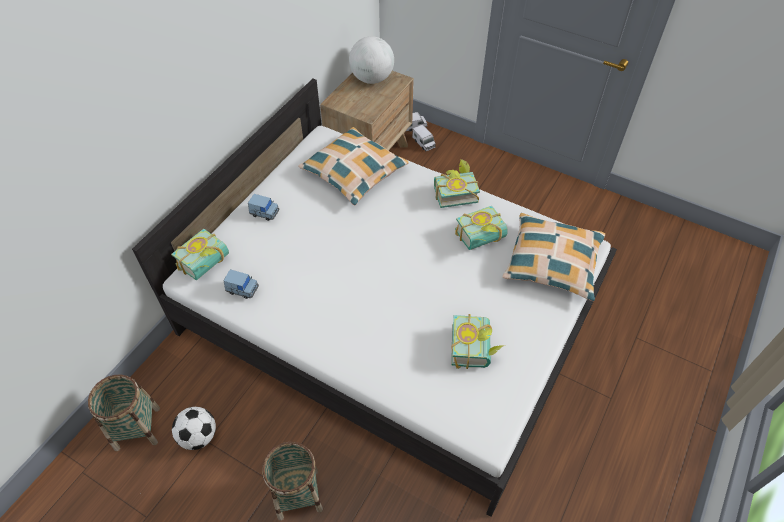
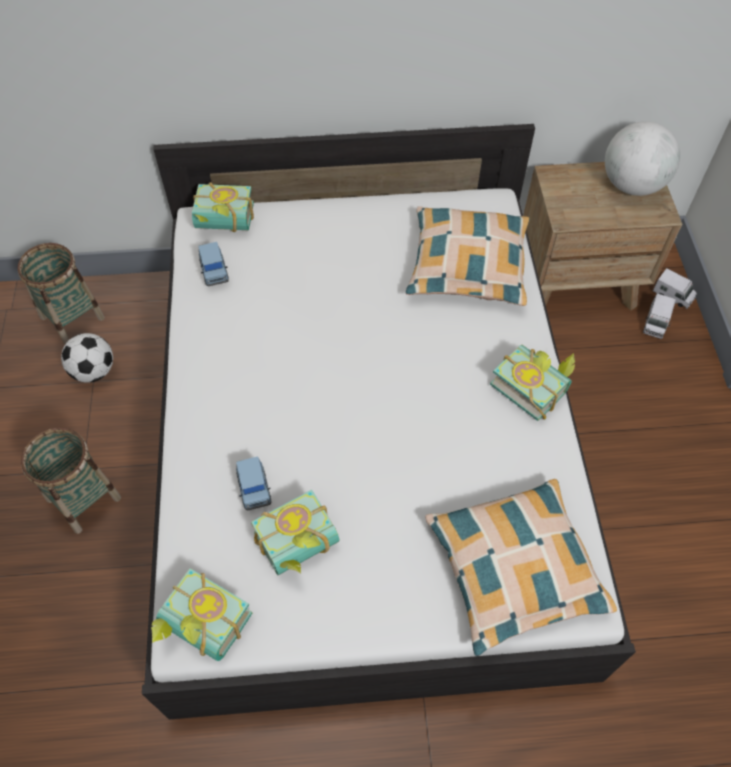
camera: 55 degrees right, 5 degrees up
(264, 213) = (332, 225): blue toy car -> blue toy car (254, 489)
(482, 239) = (480, 461): book -> book (202, 628)

